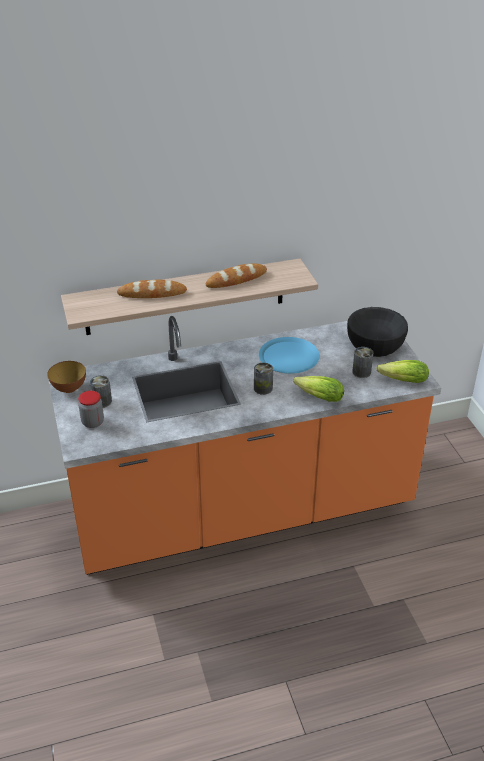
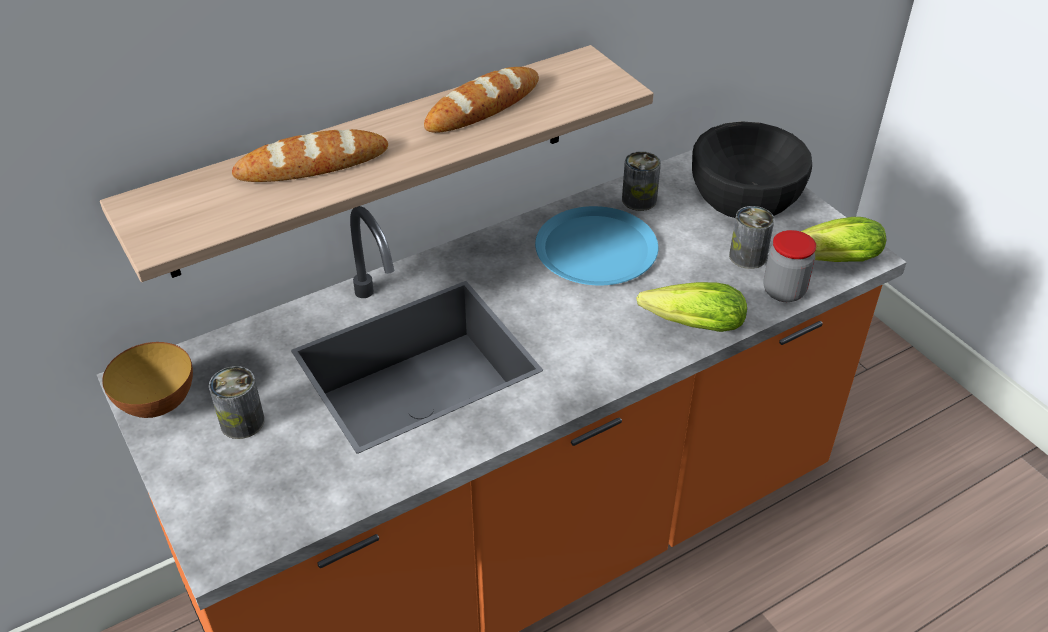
camera: 15 degrees left, 5 degrees up
(93, 422) = (236, 478): jar -> jar (783, 291)
(263, 388) = (574, 326): can -> can (639, 200)

